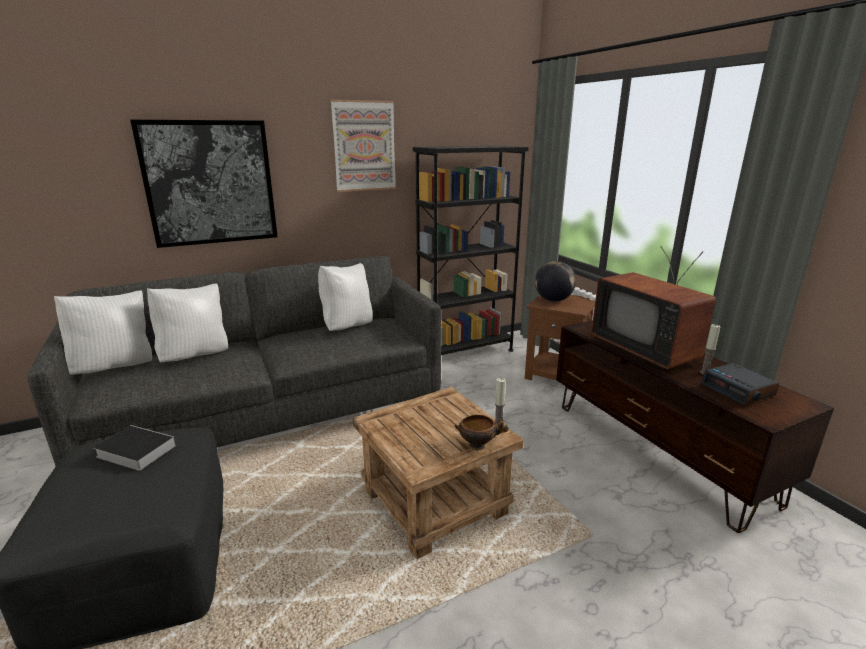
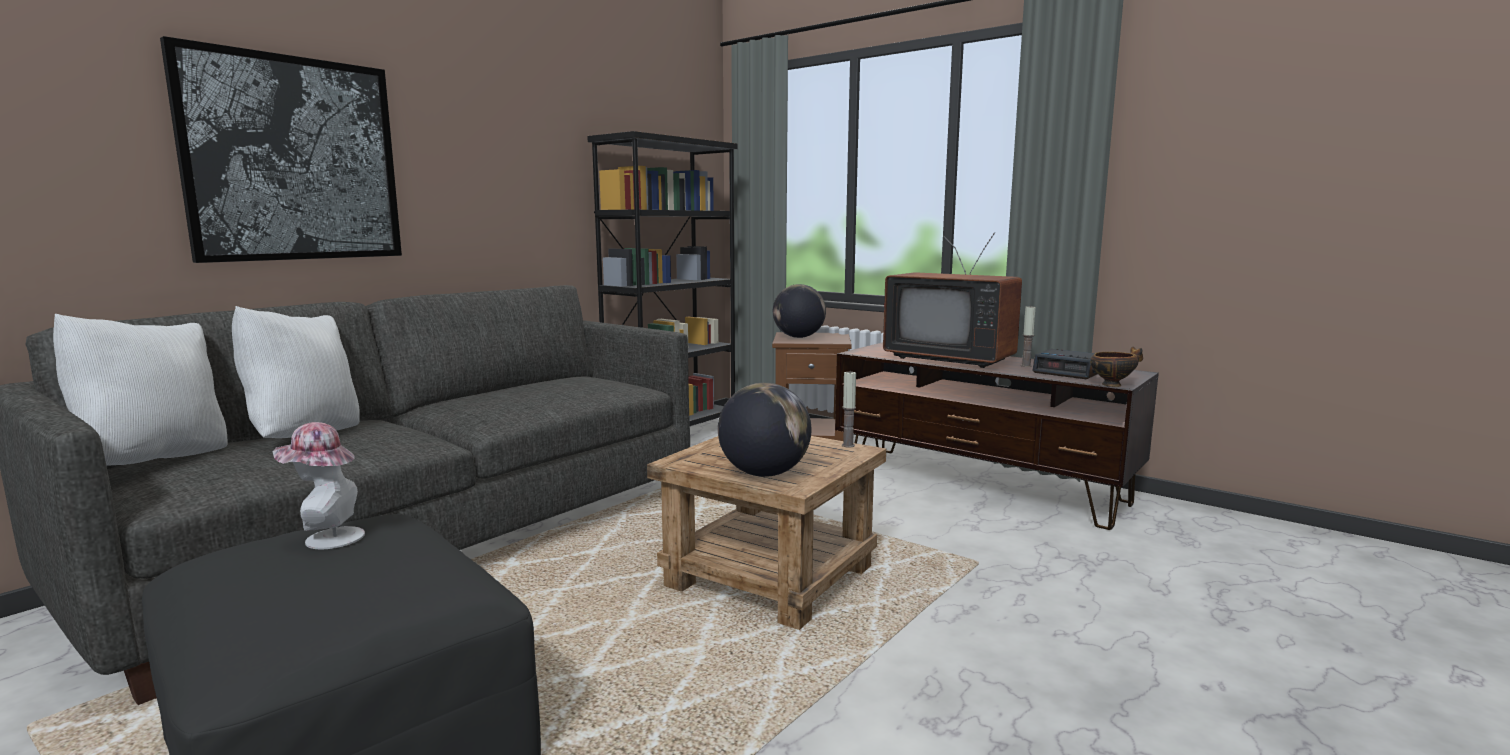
camera: 25 degrees left, 10 degrees down
(134, 451) = (327, 538): book -> hat
(347, 326) = (538, 385): white pillow -> none
(364, 146) = (523, 128): picture -> none
(412, 448) = (764, 474): none -> globe
(479, 445) = (842, 459): bowl -> bowl (1113, 384)

